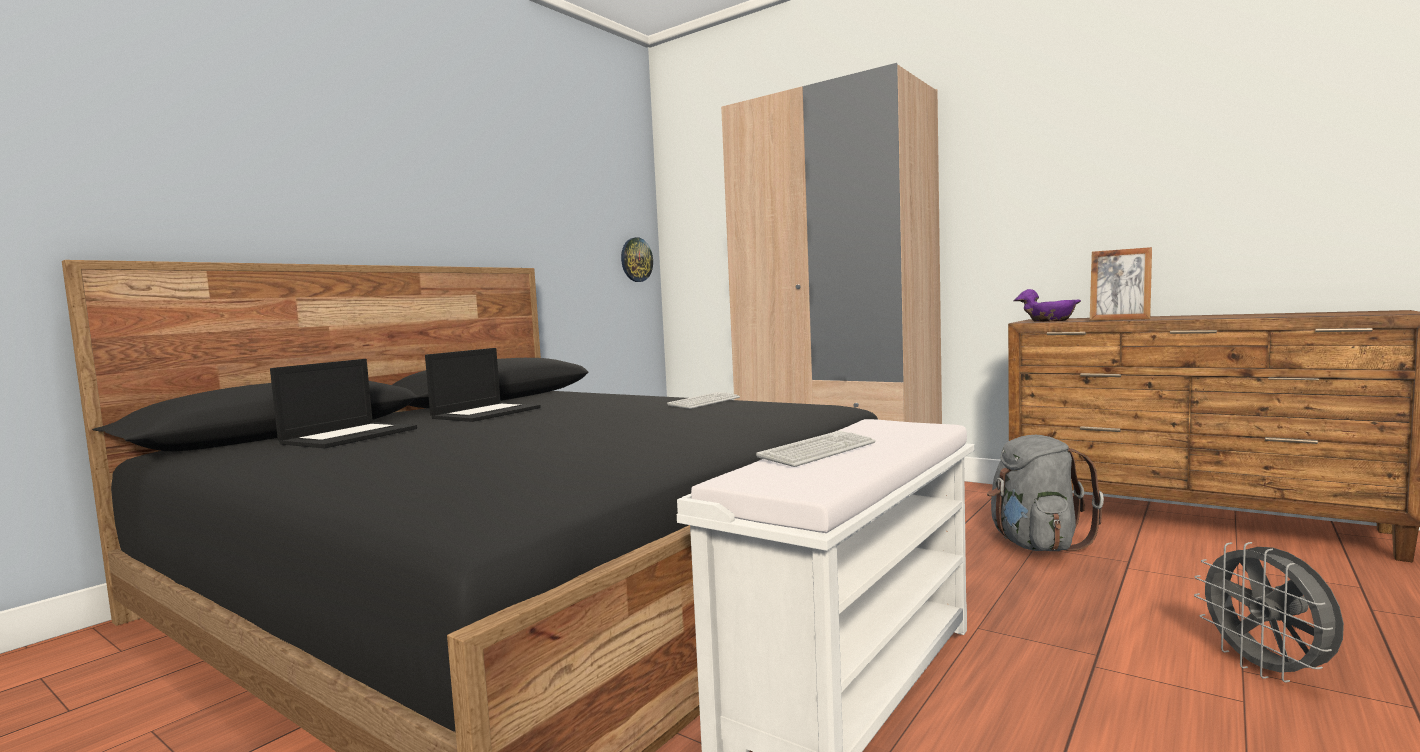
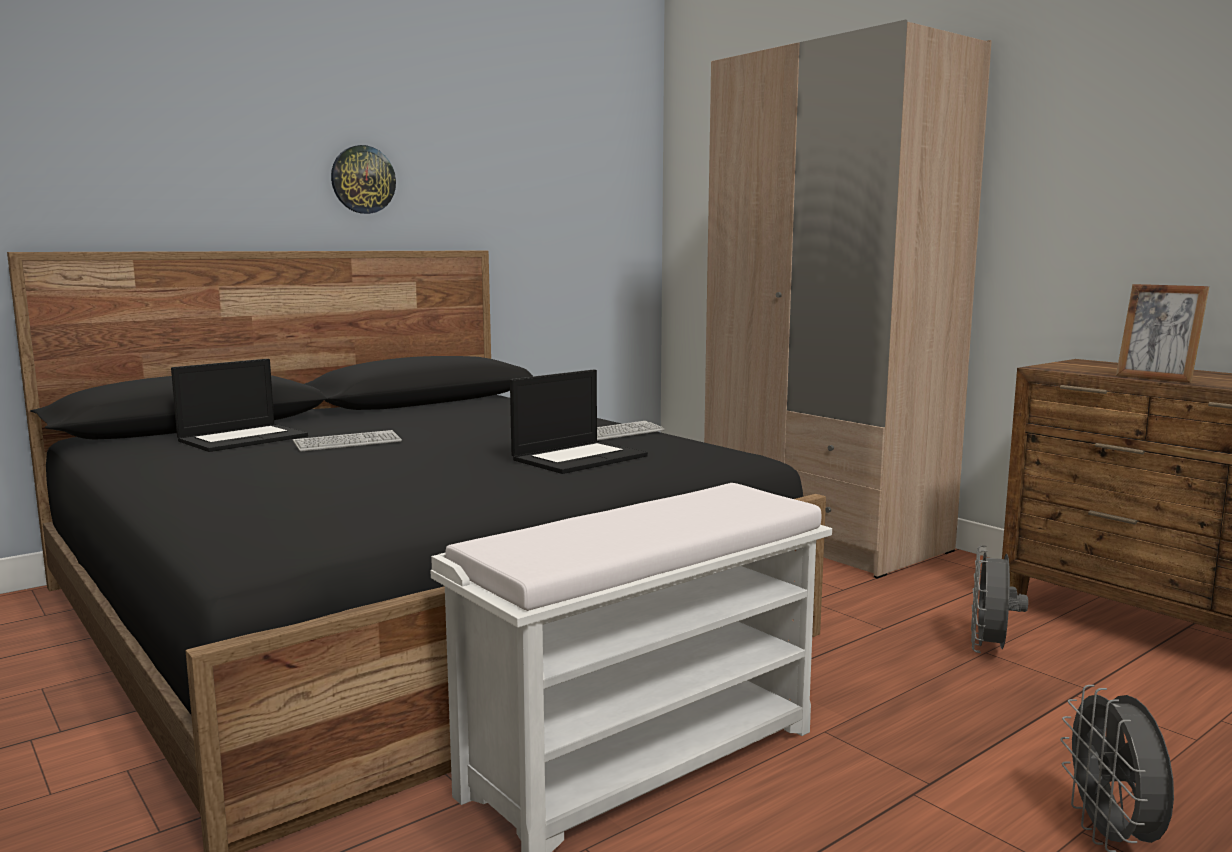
camera: 15 degrees right, 5 degrees up
(486, 413) = (392, 422): laptop -> laptop (579, 457)
(636, 259) = (628, 236): wall clock -> wall clock (363, 179)
(818, 451) = (614, 520): keyboard -> keyboard (348, 443)
(1036, 545) = (990, 650): grey backpack -> grey fan
(1050, 321) = (1076, 369): purple bowl -> none

